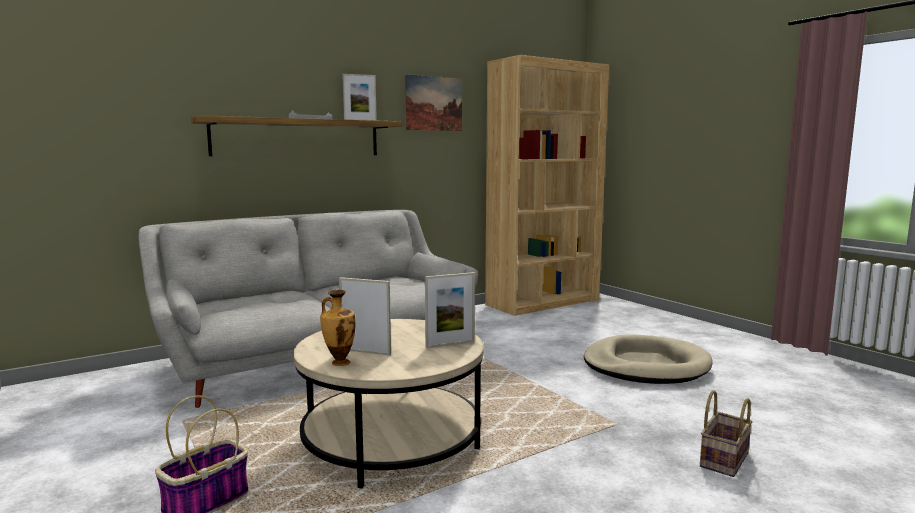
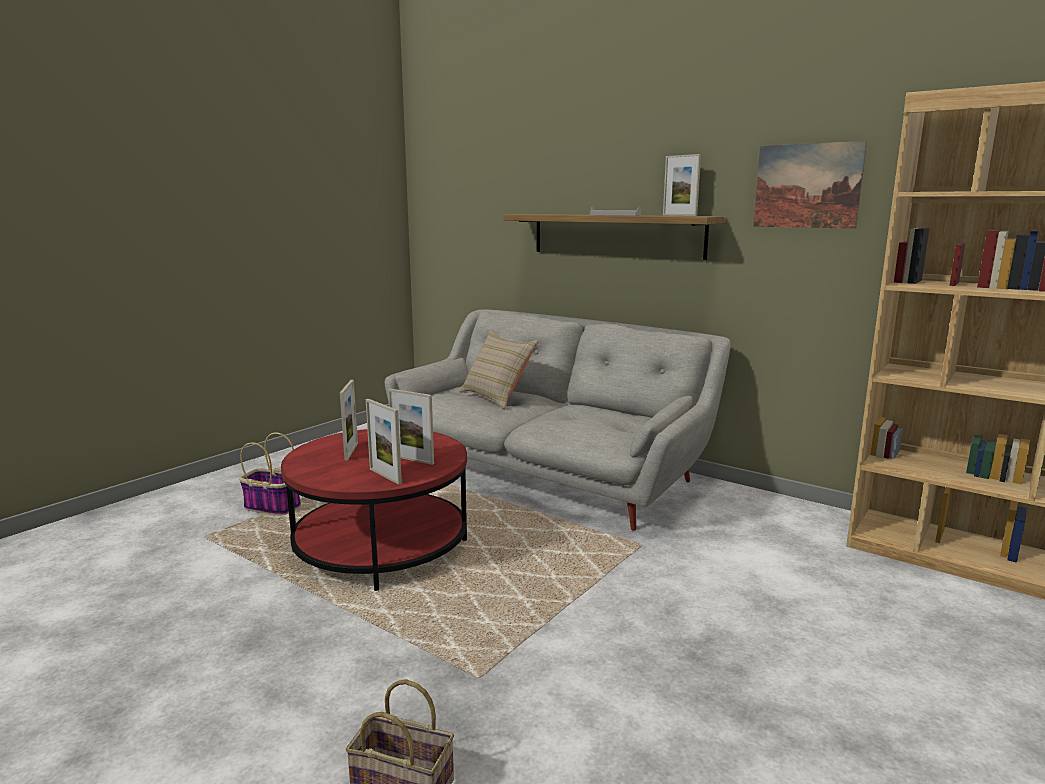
camera: 70 degrees right, 5 degrees up
(272, 299) = (497, 397): none -> beige pillow
(339, 362) = (321, 448): vase -> none
(392, 440) = (381, 546): beige coffee table -> red coffee table
(417, 334) = (412, 460): none -> picture frame
(645, 365) = (742, 696): beige dog bed -> none

